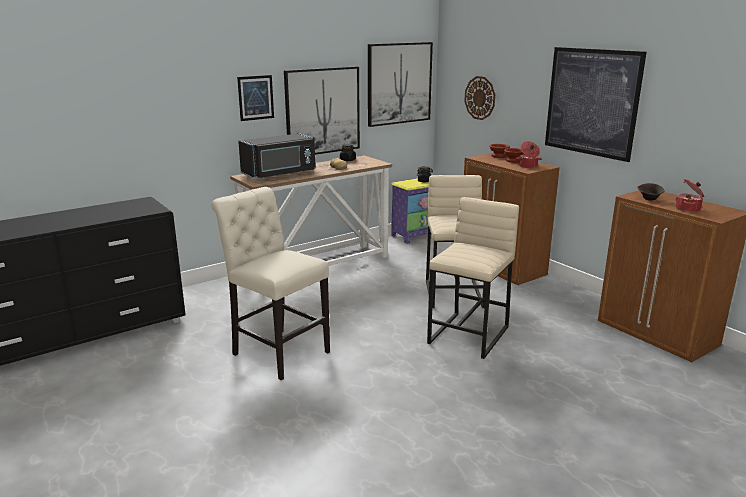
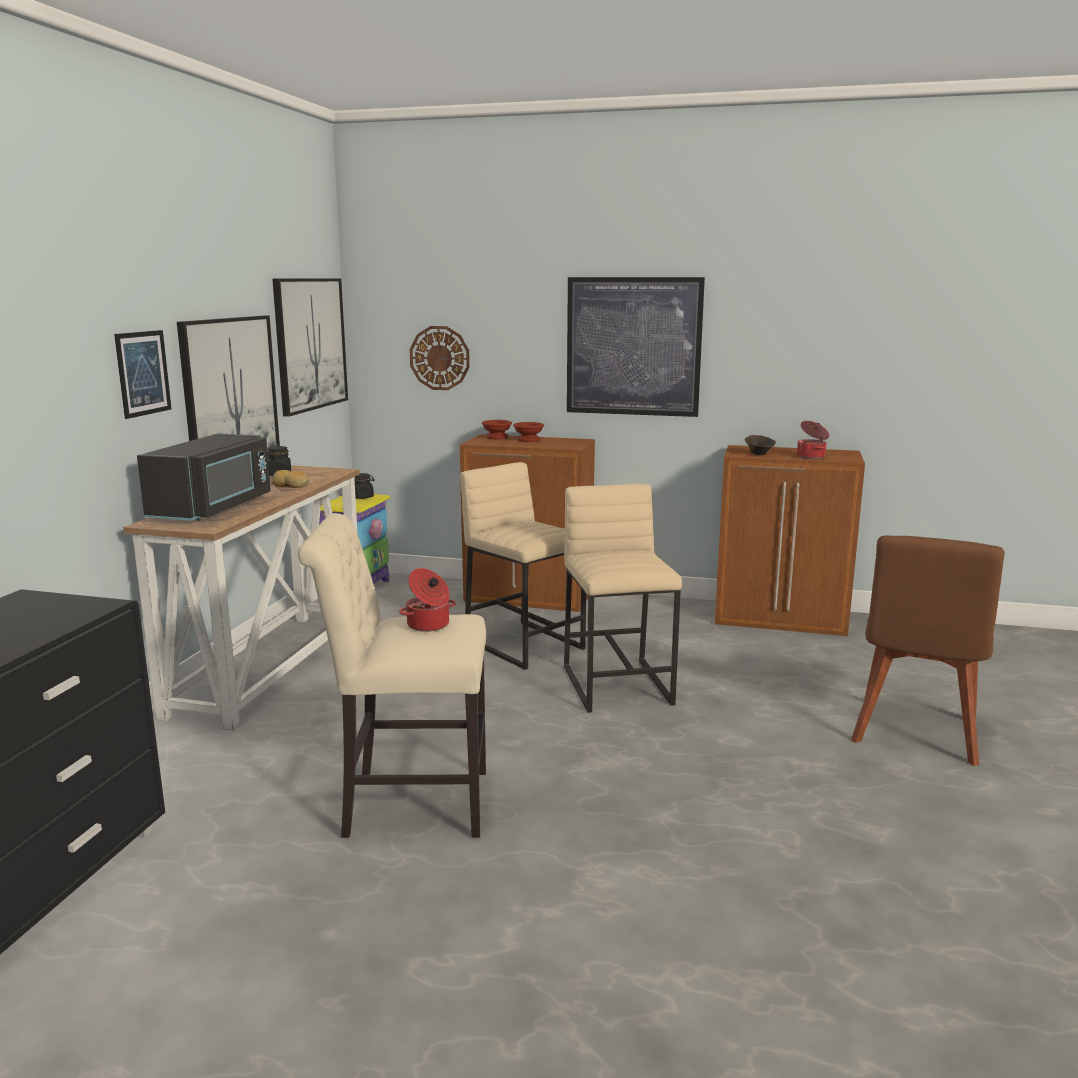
camera: 40 degrees left, 5 degrees down
(528, 166) = (560, 443): cooking pot -> cooking pot (428, 625)
(620, 443) = (915, 734): none -> brown chair

